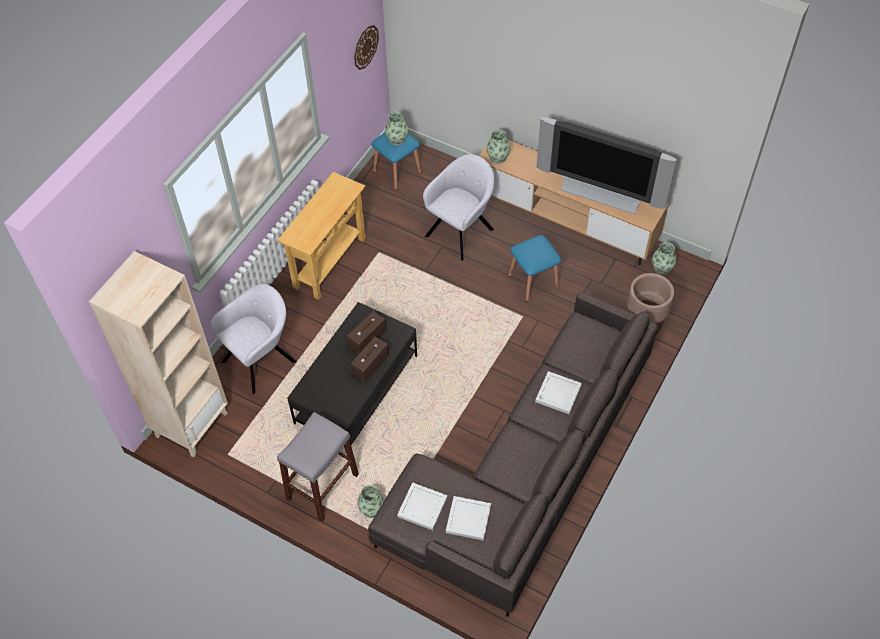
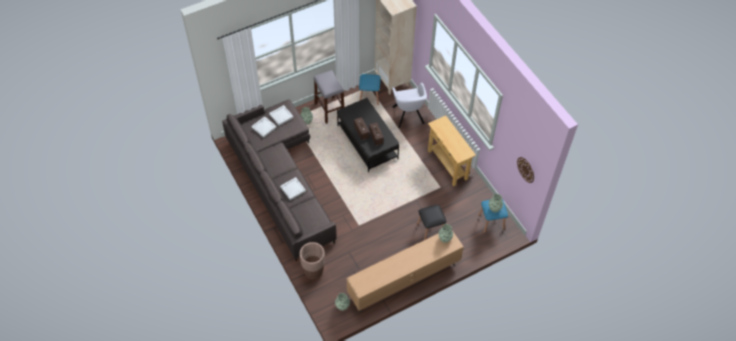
camera: 120 degrees right, 0 degrees up
(461, 231) = (430, 229): grey armchair -> black stool
(533, 281) = (376, 242): blue stool -> blue stool (369, 97)
(601, 194) = (387, 270): television -> none

